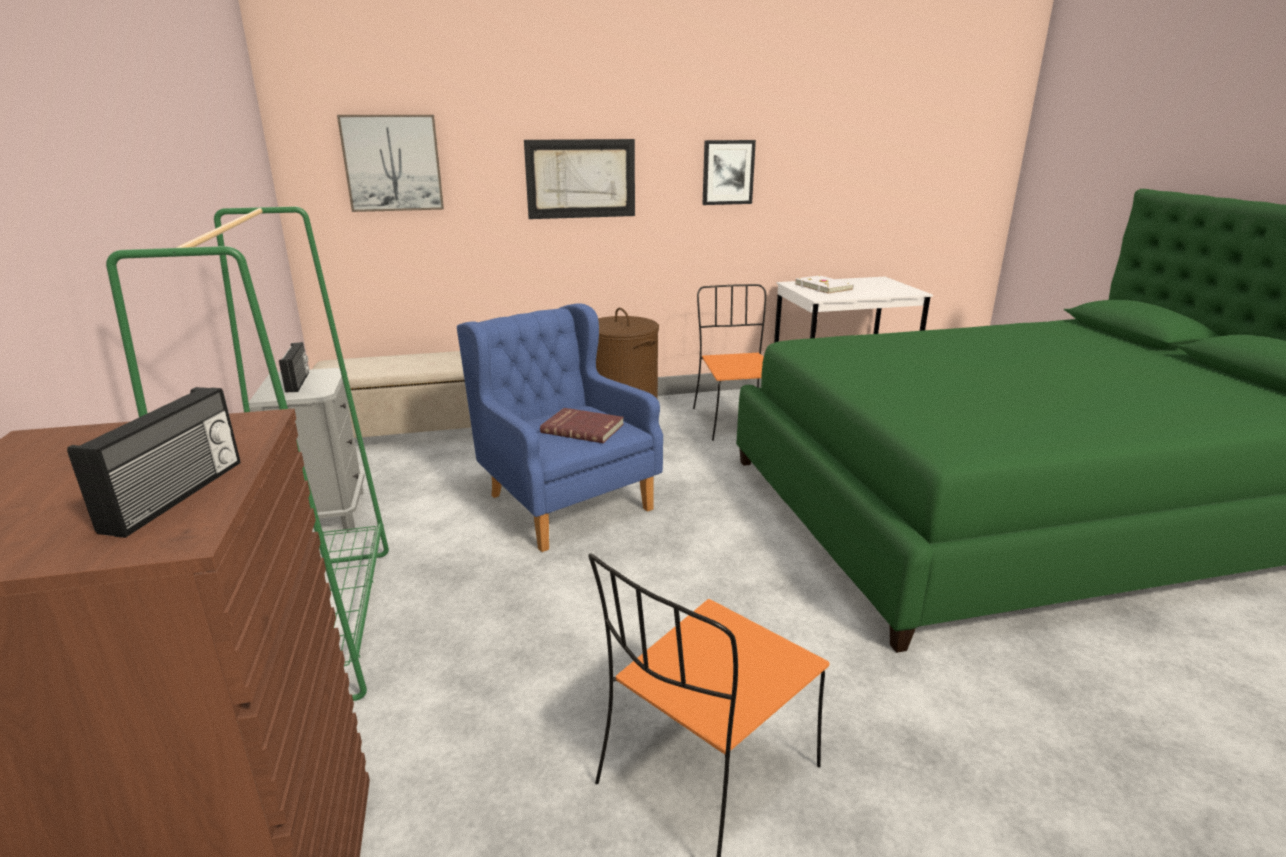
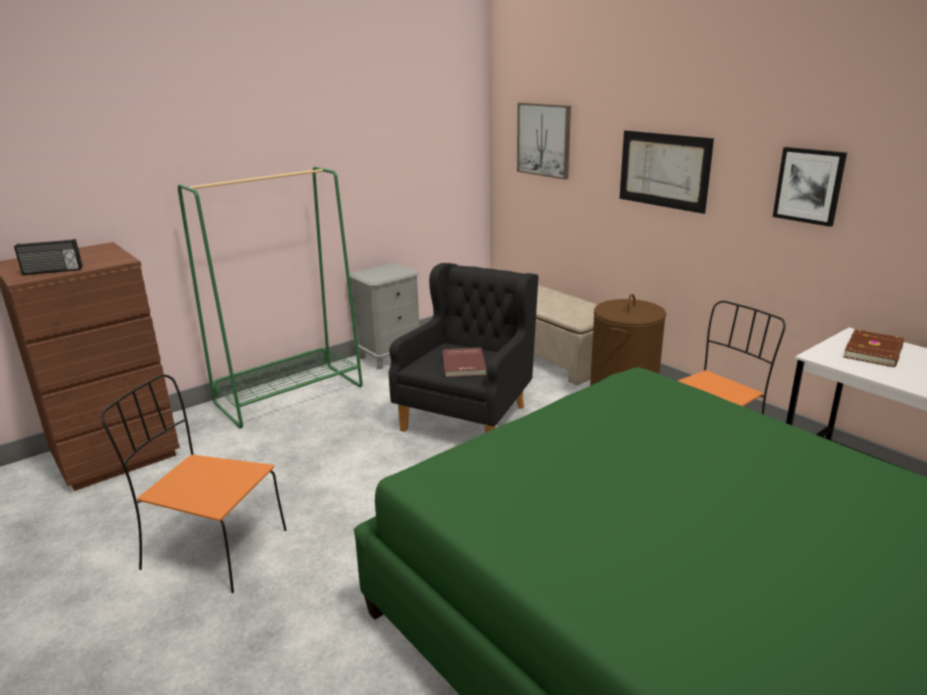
camera: 65 degrees right, 0 degrees up
(299, 382) = (385, 271): radio -> none
(562, 501) = (469, 416): blue armchair -> black armchair
(824, 287) = (874, 351): white book -> brown book

